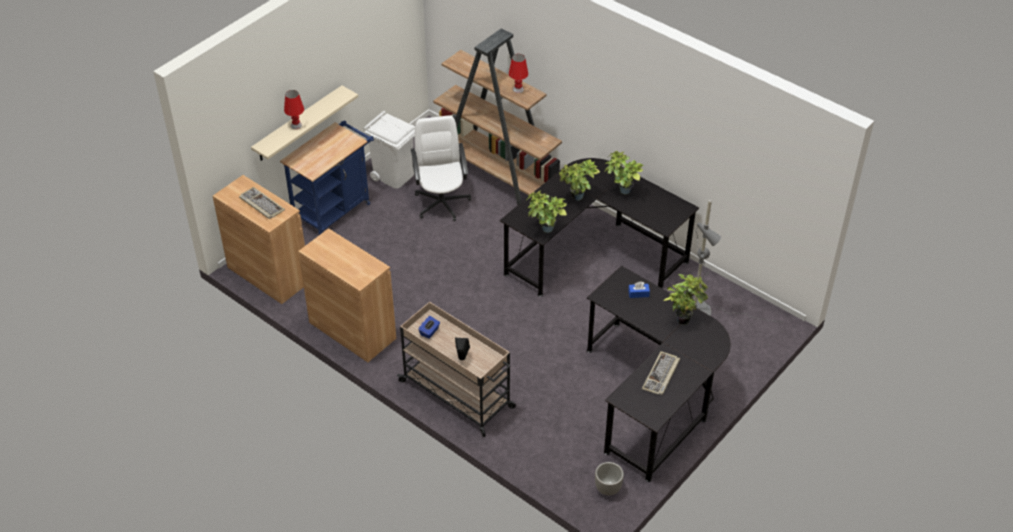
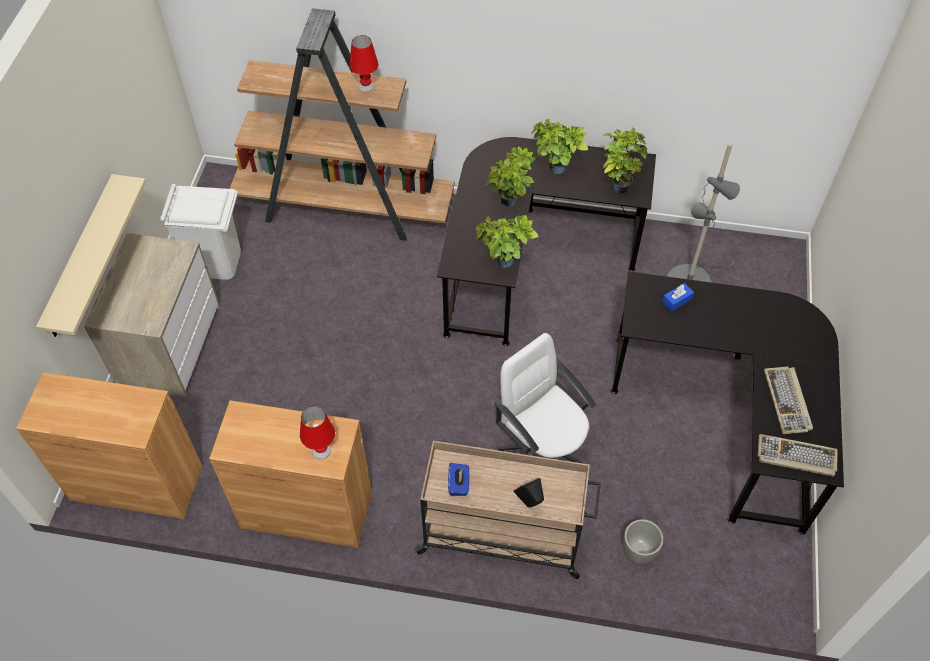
camera: 30 degrees left, 10 degrees up
(261, 204) = (103, 408): keyboard -> keyboard (795, 457)
(296, 125) = (84, 263): red table lamp -> red table lamp (321, 450)
(335, 210) = (169, 344): blue cart -> dresser
(442, 202) = (301, 273): white office chair -> white office chair (543, 447)
(607, 489) = (768, 570): planter -> planter (639, 552)
(683, 317) = (750, 309): potted plant -> potted plant (618, 185)

